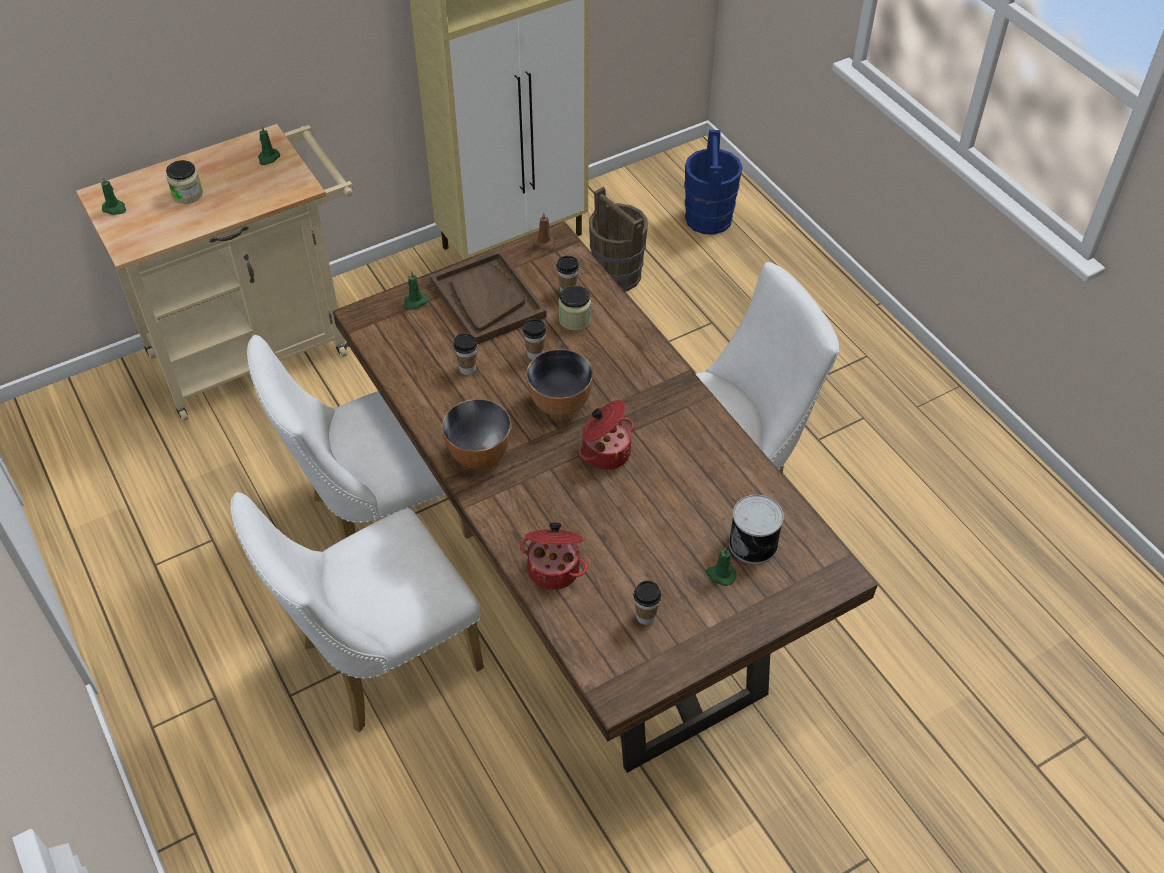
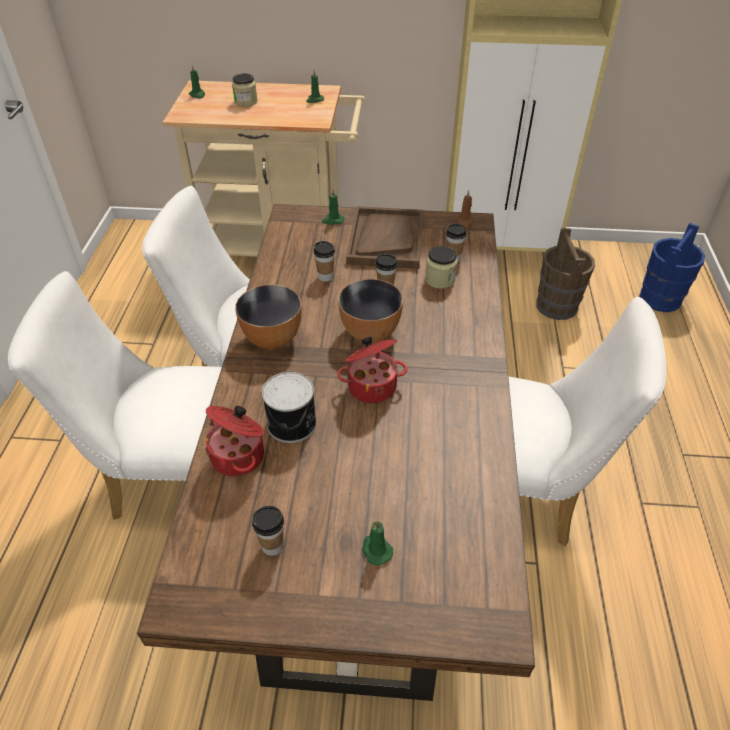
camera: 35 degrees right, 5 degrees down
(754, 543) = (435, 539): can -> can (293, 424)

